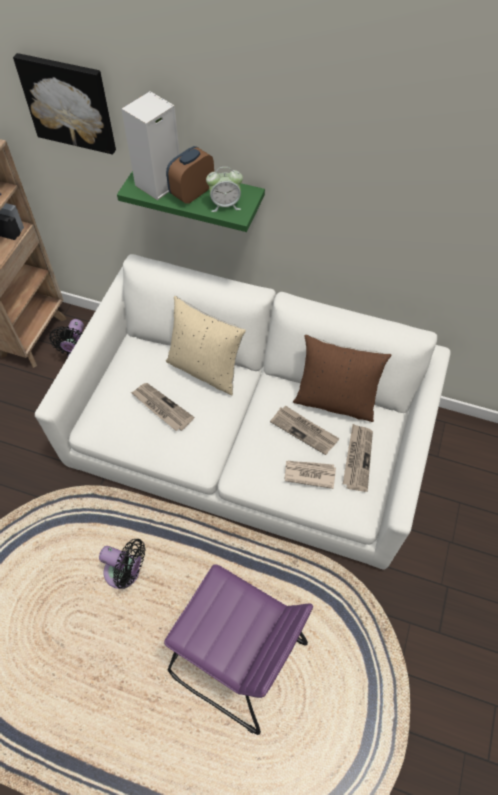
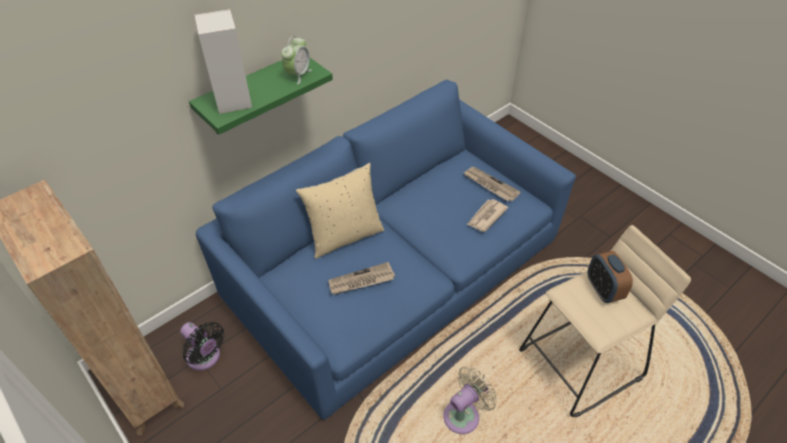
camera: 60 degrees left, 10 degrees down
(69, 103) = (104, 86): picture -> none
(125, 573) = (464, 414): black fan -> beige fan
(192, 193) = (265, 86): alarm clock -> alarm clock (603, 290)
(237, 660) = (580, 364): purple stool -> beige stool
(250, 437) = (393, 268): white sofa -> blue sofa
(304, 430) = (448, 202): newspaper -> none
(335, 401) = (434, 175): brown pillow -> none

